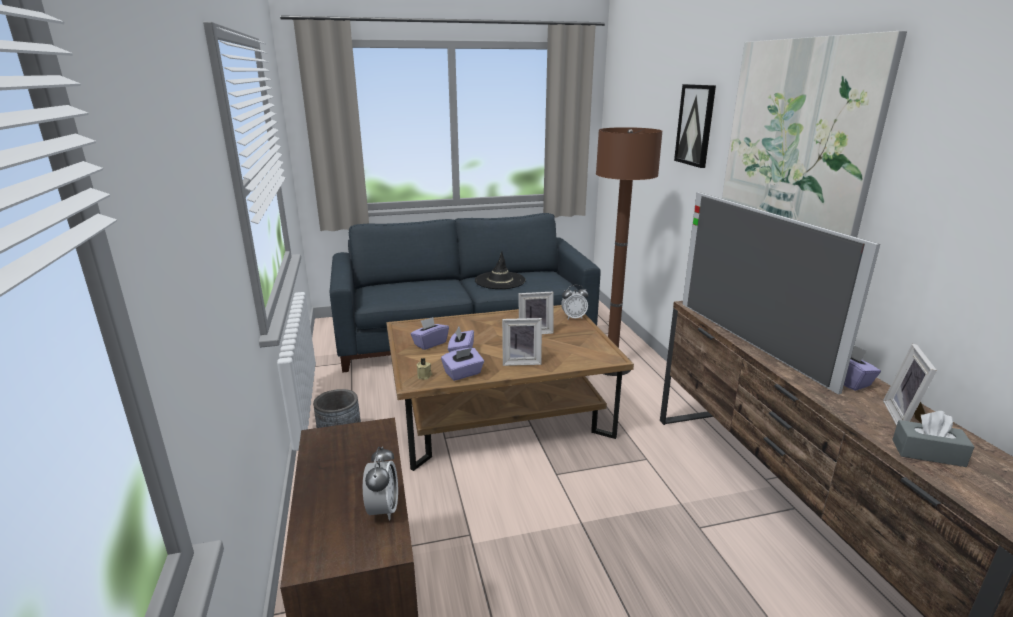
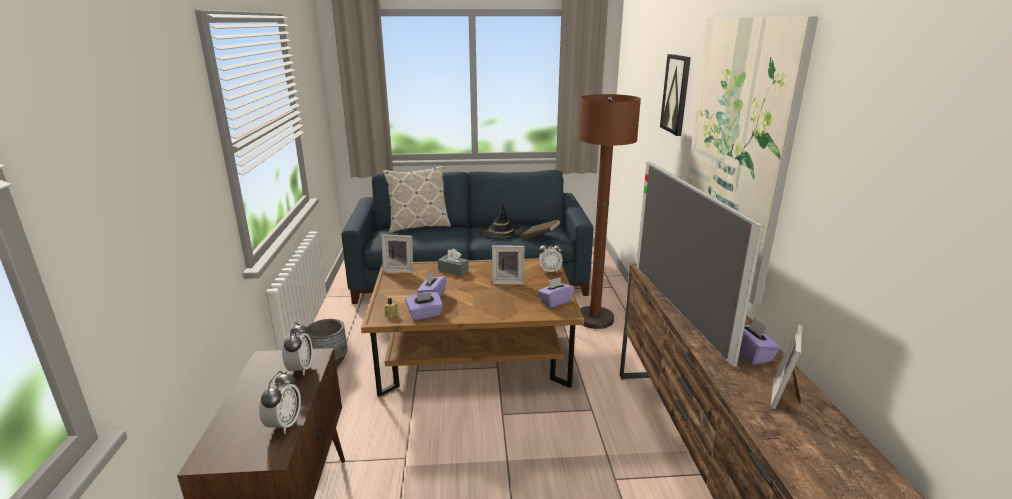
camera: 10 degrees right, 0 degrees up
(368, 445) = (300, 369): none -> alarm clock
(406, 281) = (418, 226): none -> pillow
(430, 343) = (410, 285): purple tissue box -> purple tissue box (555, 302)
(521, 361) = (481, 308): picture frame -> picture frame (399, 269)
(545, 284) = (541, 237): none -> brown book
(928, 453) = (785, 432): grey tissue box -> grey tissue box (453, 270)

